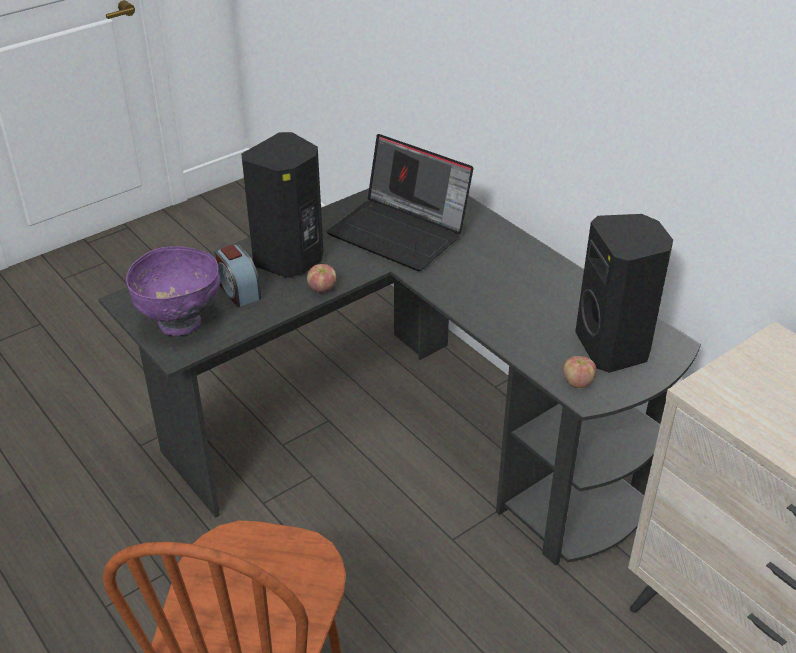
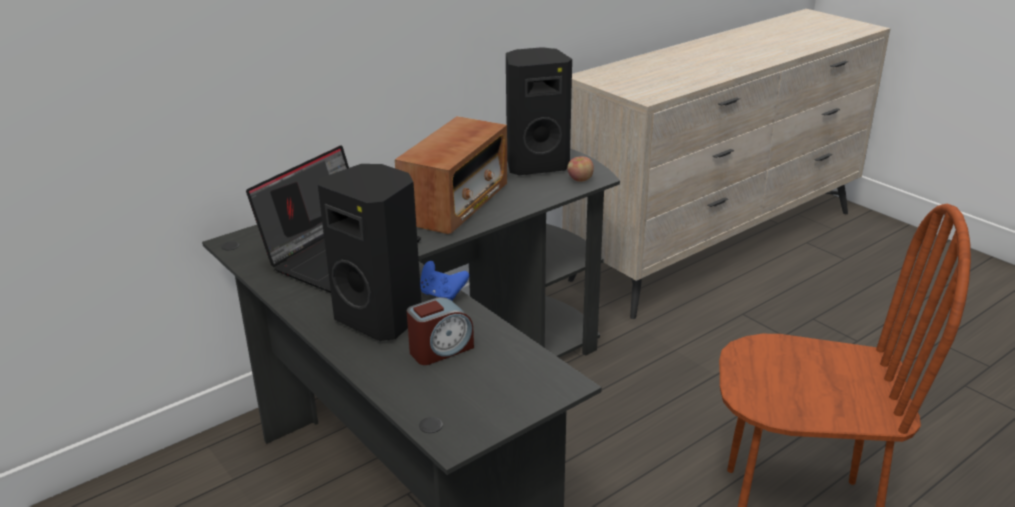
camera: 90 degrees left, 10 degrees down
(180, 323) = (506, 387): purple bowl -> none
(322, 289) = (442, 295): apple -> blue game controller
(501, 291) = (456, 204): none -> radio

